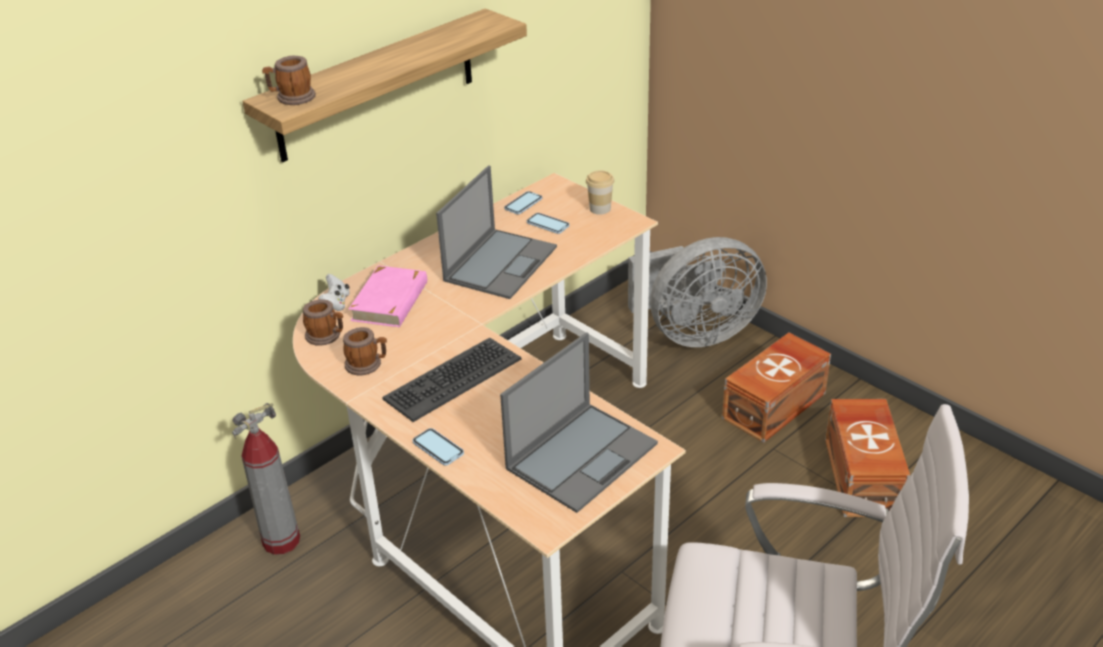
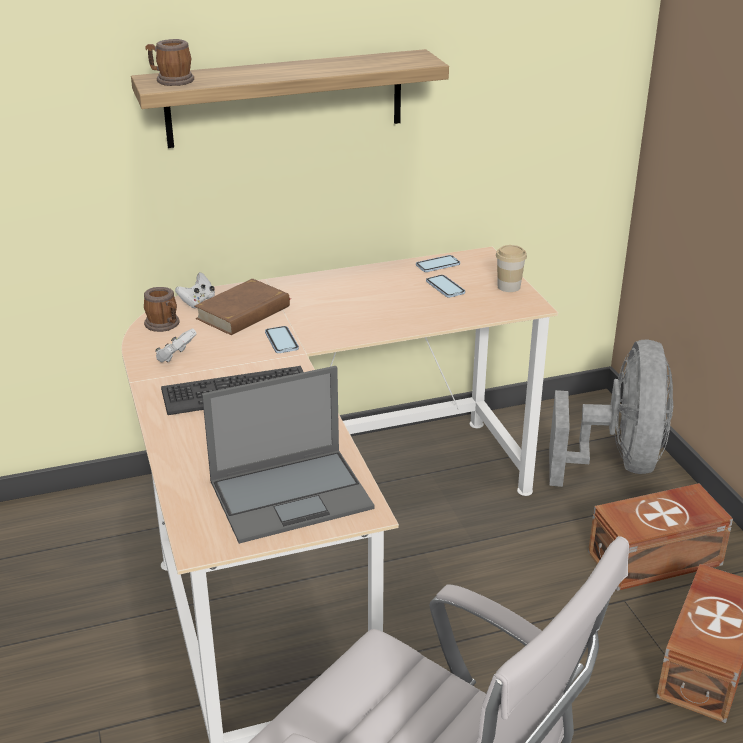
camera: 25 degrees right, 5 degrees down
(281, 541) = (101, 518): fire extinguisher -> none
(367, 364) = (176, 357): mug -> white game controller
(390, 301) = (244, 312): pink book -> brown book
(438, 448) = (169, 444): phone -> phone (281, 341)
(501, 263) = (371, 308): laptop -> none
(695, 333) = (616, 462): grey fan -> grey fan turned 90 degrees counterclockwise

